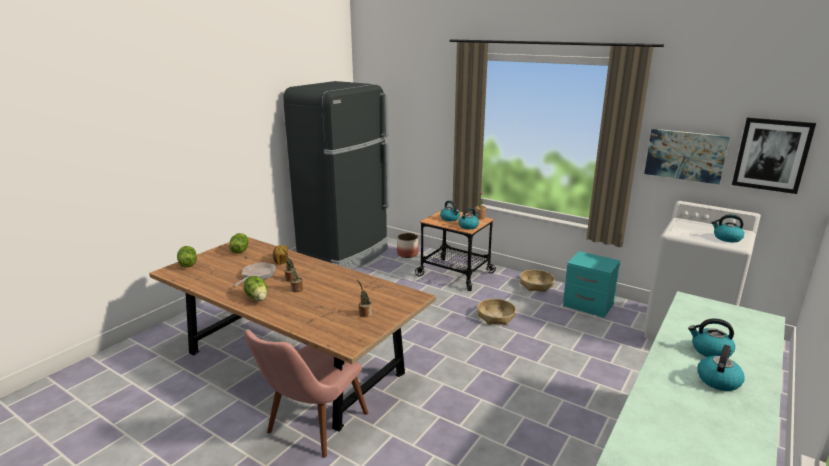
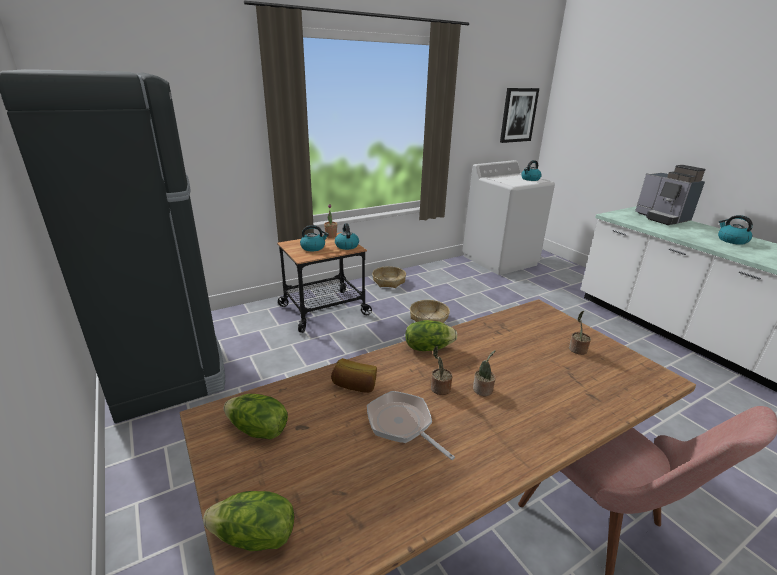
camera: 65 degrees left, 5 degrees up
(257, 298) = (499, 439): lettuce -> lettuce (428, 347)
(407, 254) = (238, 322): planter -> none
(587, 305) = (440, 275): turquoise nightstand -> none
(685, 155) = (474, 125): picture -> none
(710, 351) = (690, 231): kettle -> none
(746, 333) = (662, 218): none -> coffee machine

